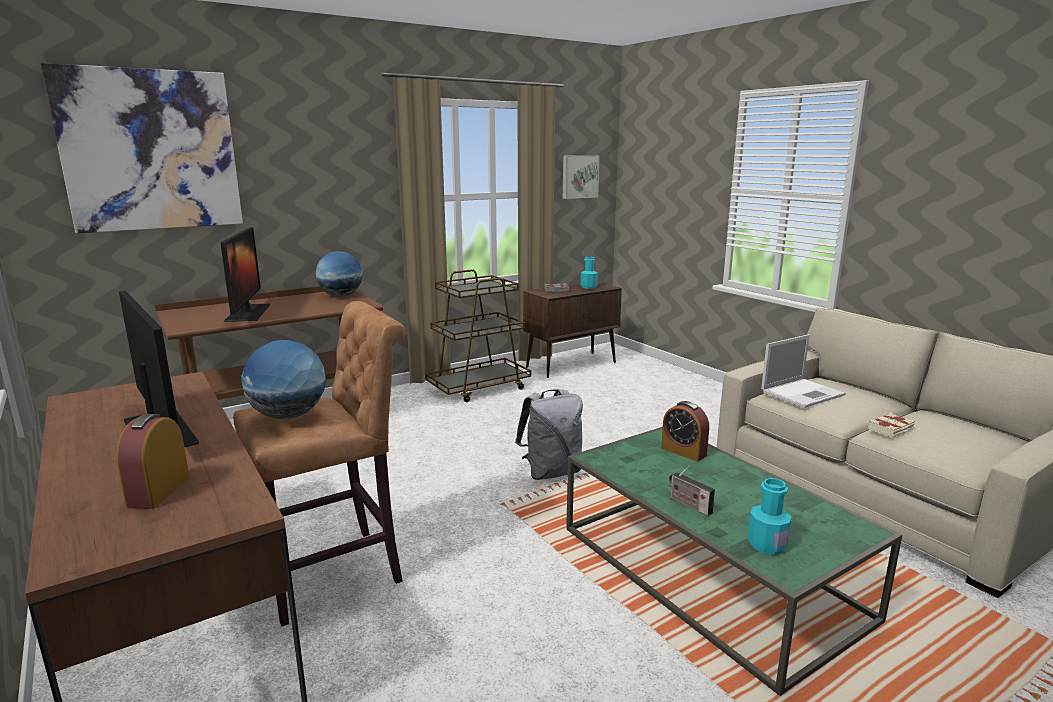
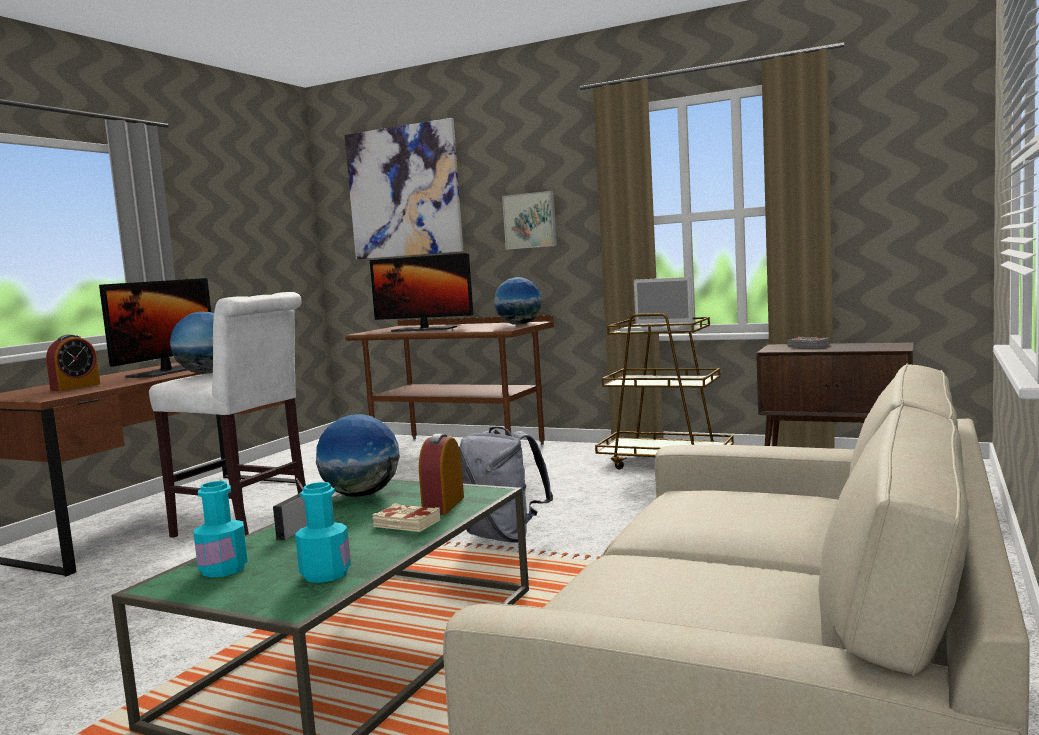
camera: 60 degrees right, 10 degrees down
(159, 491) = (75, 387): alarm clock -> alarm clock turned 150 degrees clockwise
(248, 313) = (424, 329): monitor -> monitor turned 60 degrees clockwise
(338, 572) = (247, 528): brown stool -> white stool
(579, 176) = (901, 175): picture -> picture (530, 220)
(588, 287) = (866, 346): turquoise bottle -> turquoise bottle (325, 574)
(618, 469) = (361, 495): none -> globe
(803, 393) = (719, 497): laptop -> laptop (658, 328)
(891, 429) = (642, 557): beige book -> beige book (406, 524)

